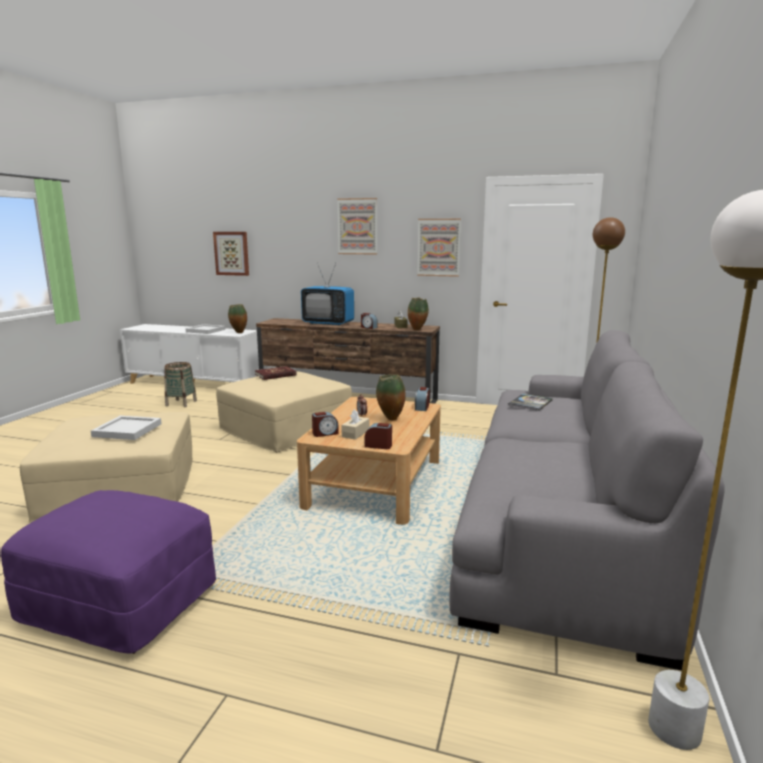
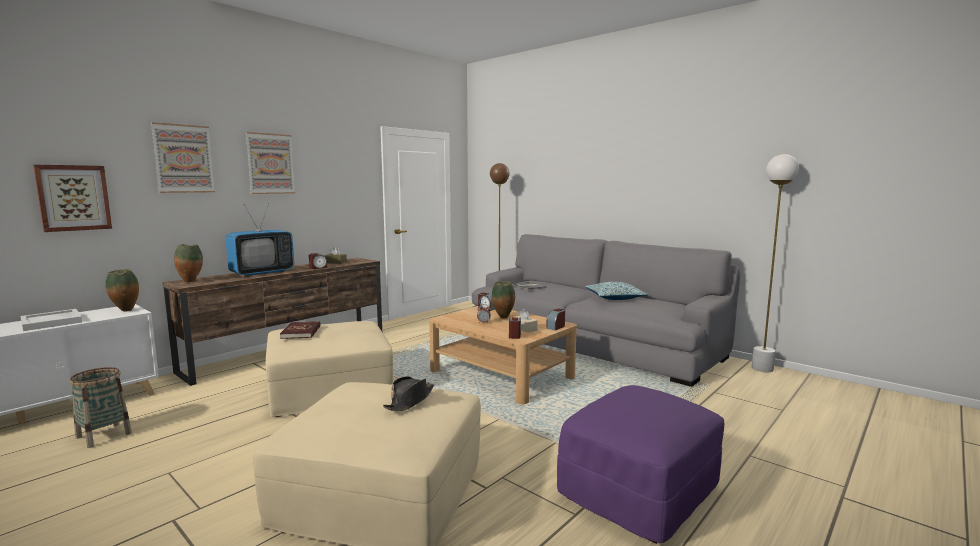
camera: 65 degrees left, 5 degrees down
(127, 430) = (410, 400): white tray -> black hat
(417, 330) = (362, 262): vase -> vase (190, 281)
(439, 247) = (350, 185): picture -> picture (183, 159)
(550, 452) = (614, 298): none -> pillow

